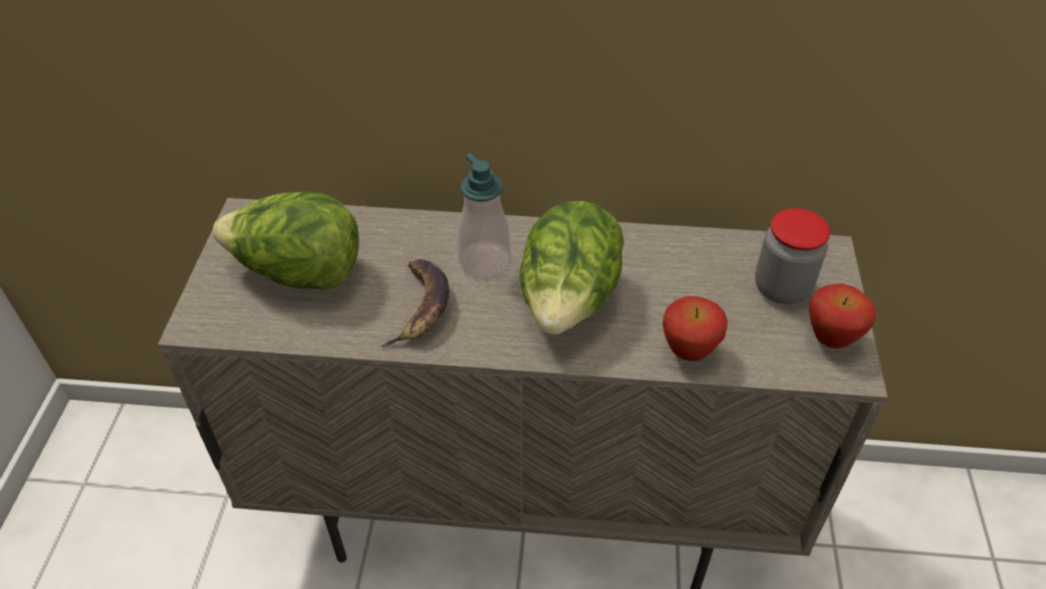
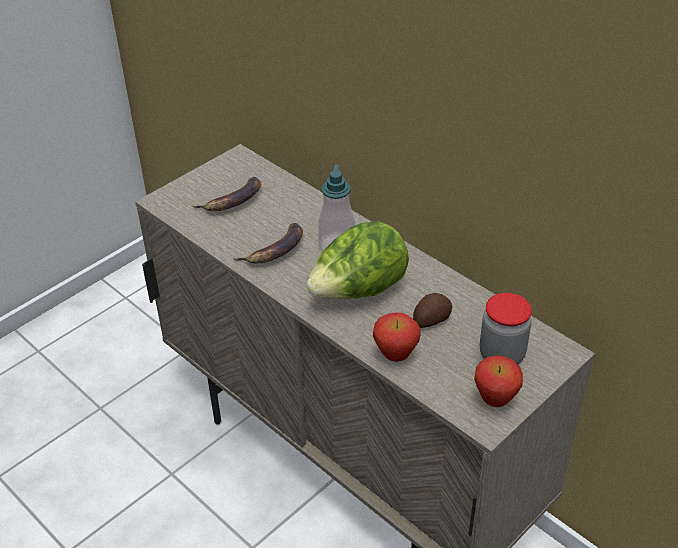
camera: 40 degrees right, 5 degrees down
(299, 274) = (233, 201): lettuce -> banana
(675, 290) = (431, 319): none -> potato

